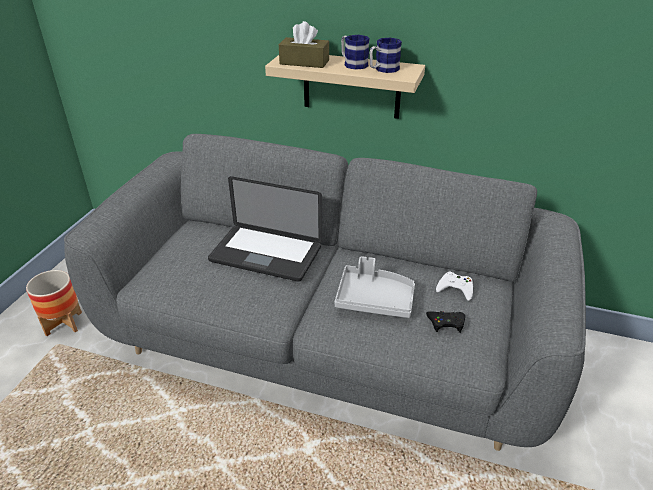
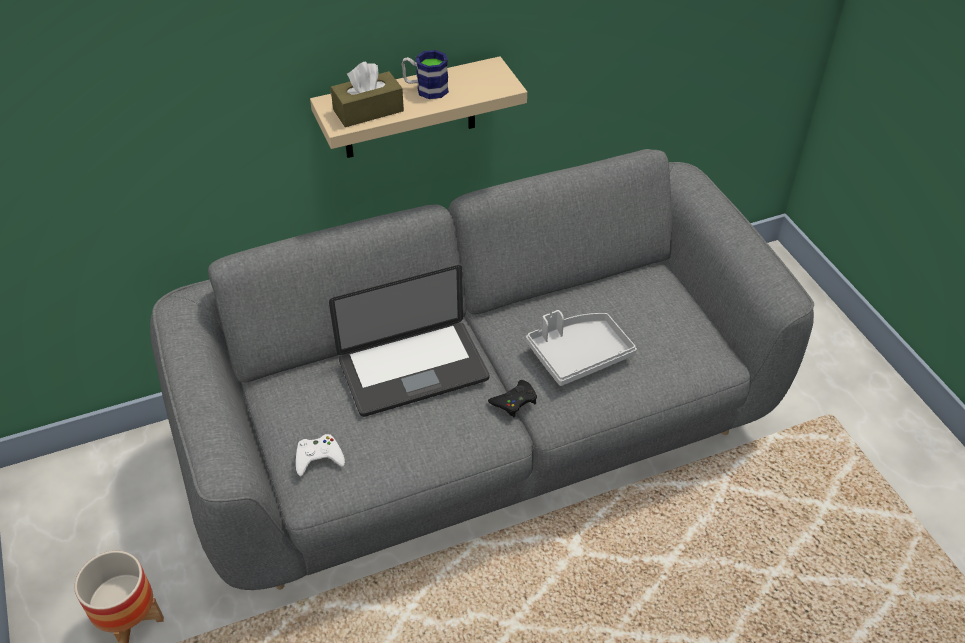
camera: 40 degrees left, 10 degrees up
(383, 69) = (470, 85): mug -> none
(446, 323) = (663, 340): black game controller -> black game controller (514, 401)
(455, 289) = (635, 298): white game controller -> white game controller (319, 458)

